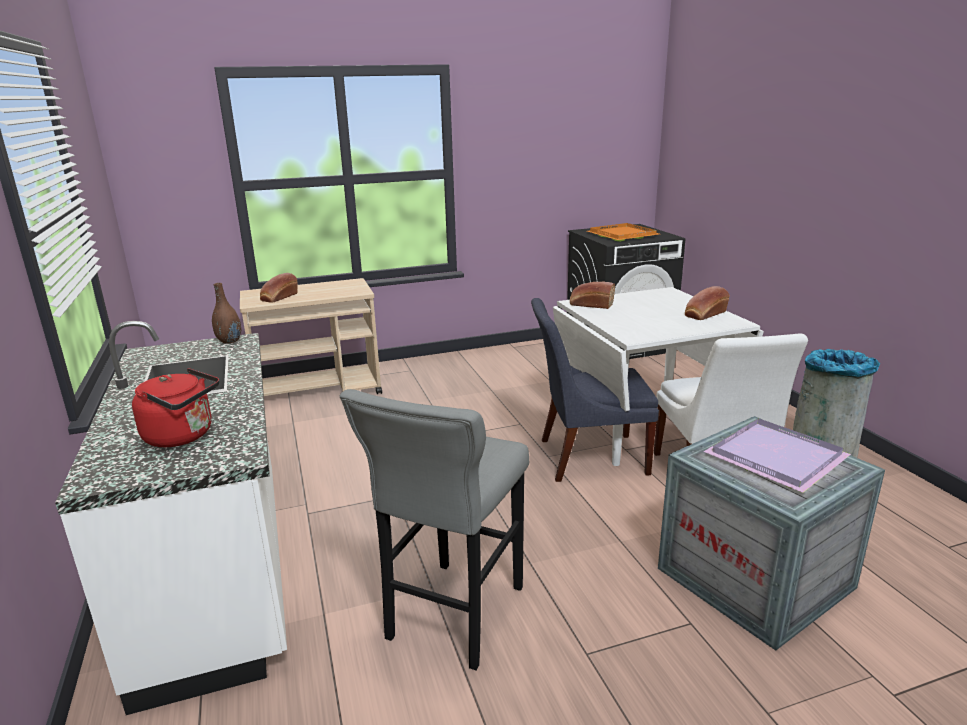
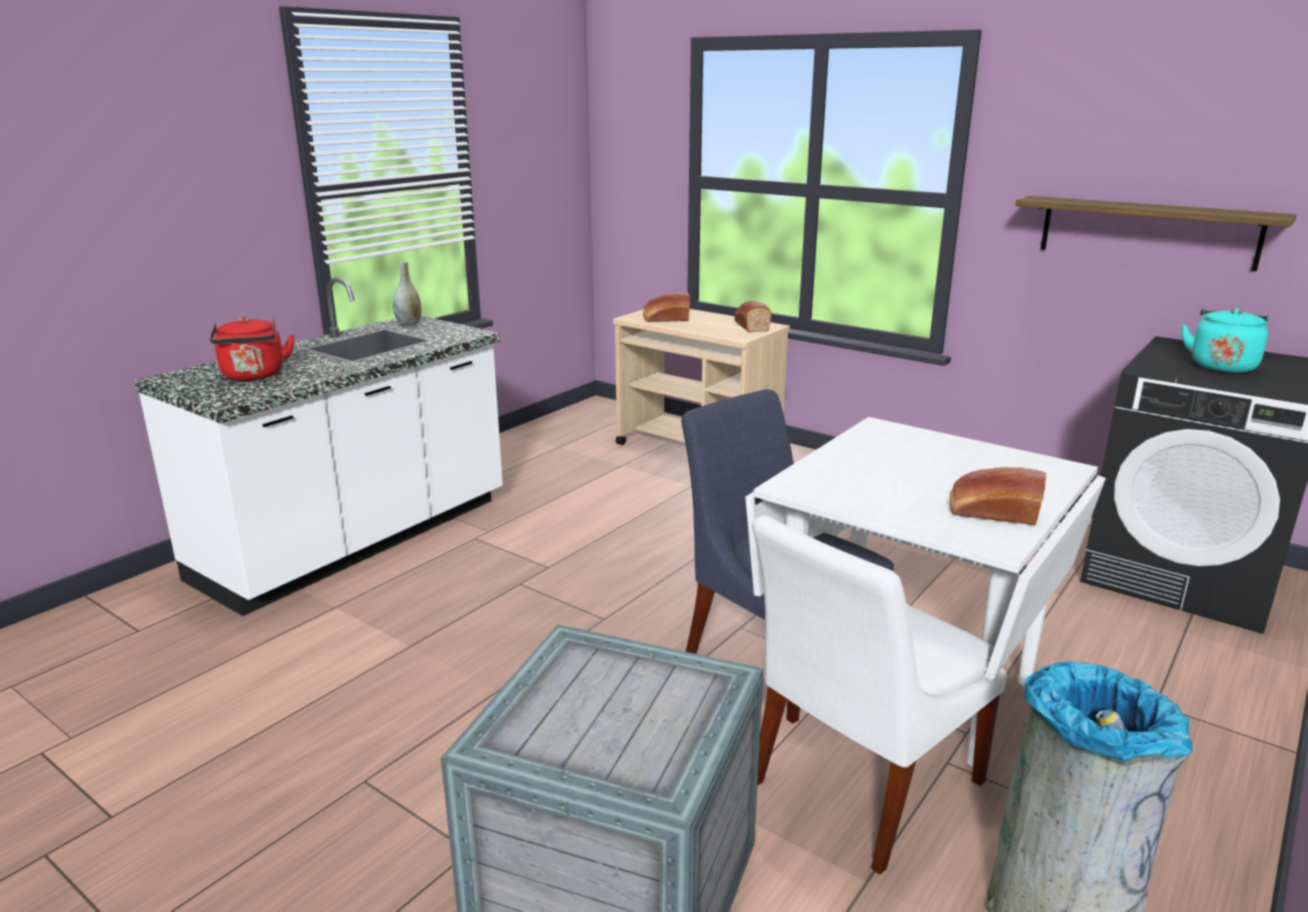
camera: 55 degrees right, 0 degrees up
(155, 354) = (409, 323): none -> grey vase
(229, 341) = (466, 331): brown vase -> none
(453, 617) = (371, 675): grey stool -> none
(554, 175) = (1148, 232): none -> shelf
(590, 304) = (888, 436): bread -> bread (751, 326)
(622, 234) = (1221, 366): orange tray -> turquoise kettle
(776, 458) = (625, 710): purple tray -> none

